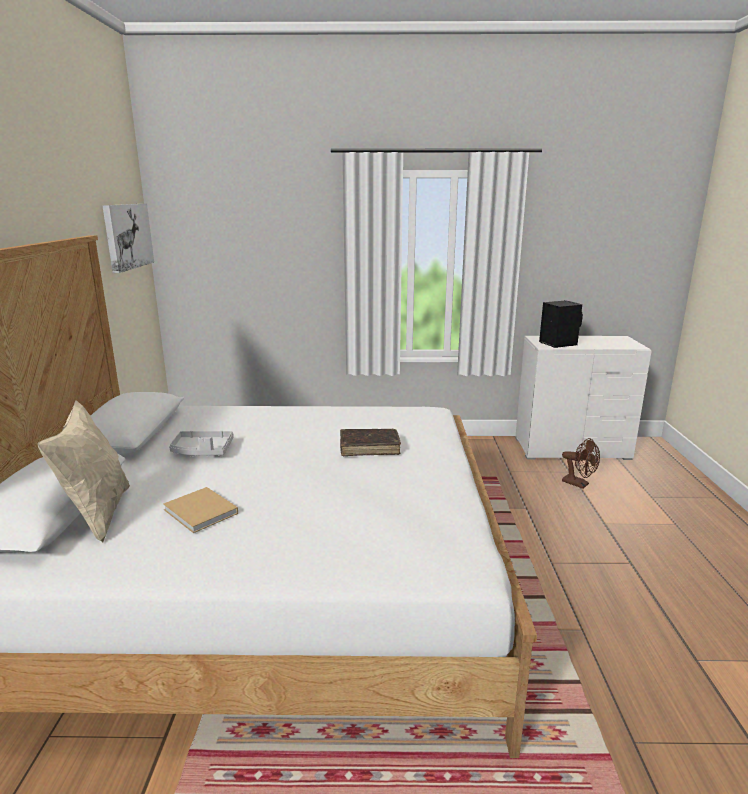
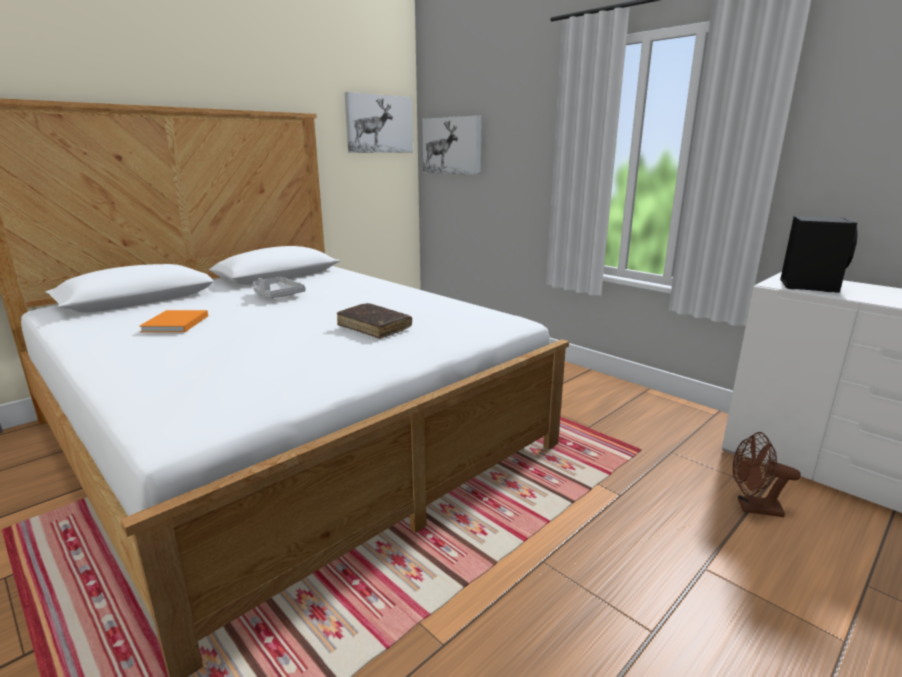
camera: 45 degrees right, 0 degrees up
(97, 514) = (145, 307): beige pillow -> none
(202, 512) = (174, 324): beige book -> orange book
(207, 254) = (452, 145): none -> picture
(579, 484) = (752, 508): brown fan -> brown fan turned 105 degrees clockwise

